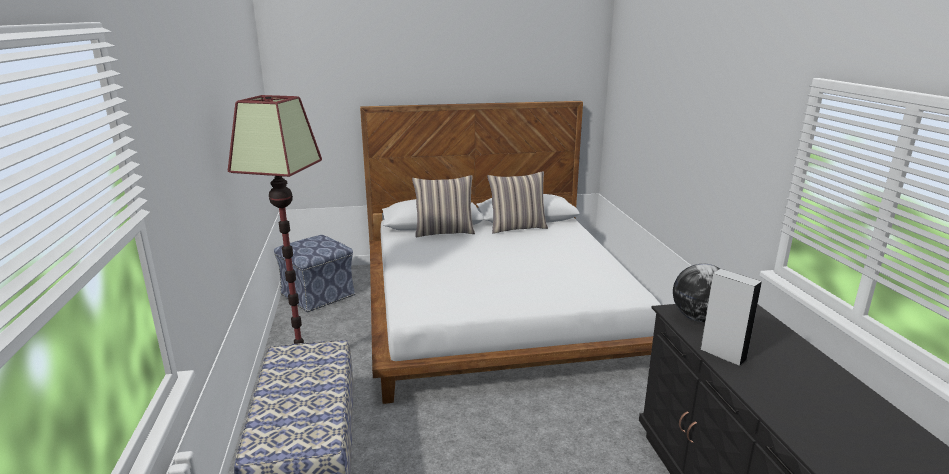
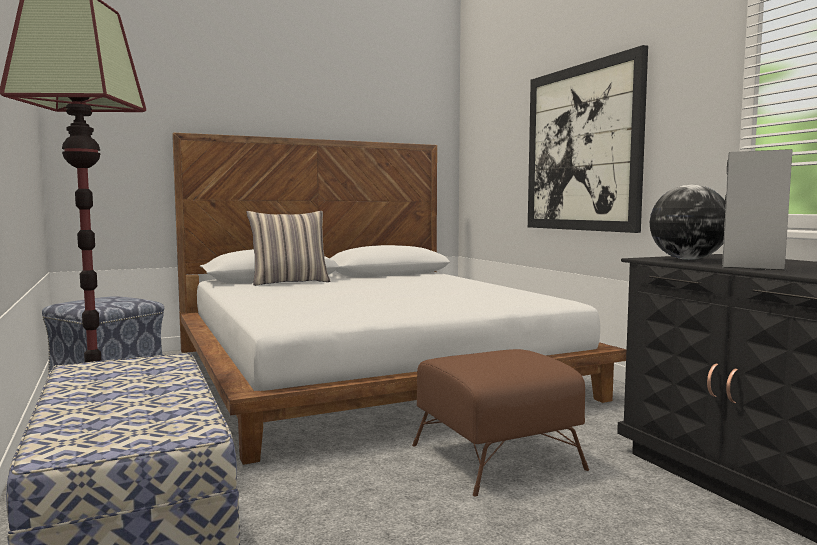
camera: 15 degrees left, 15 degrees down
(517, 227) = (380, 277): pillow -> none
(547, 424) = (497, 457): none -> brown ottoman
(687, 150) = (582, 148): none -> picture

